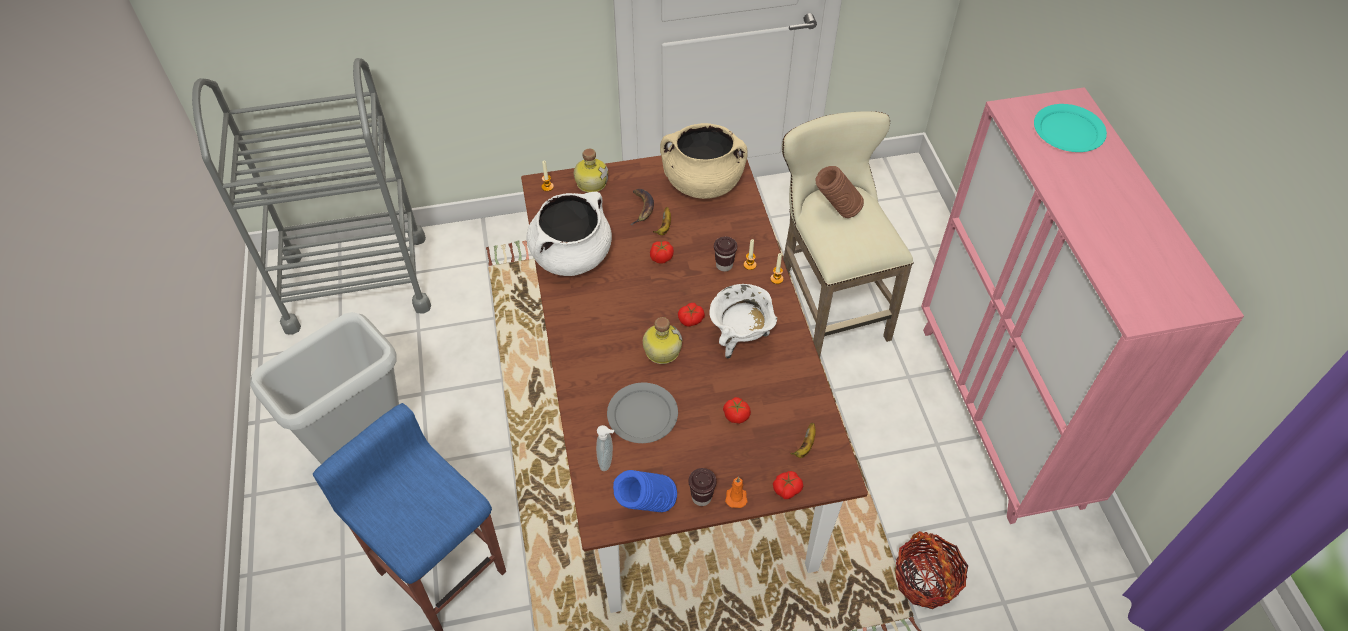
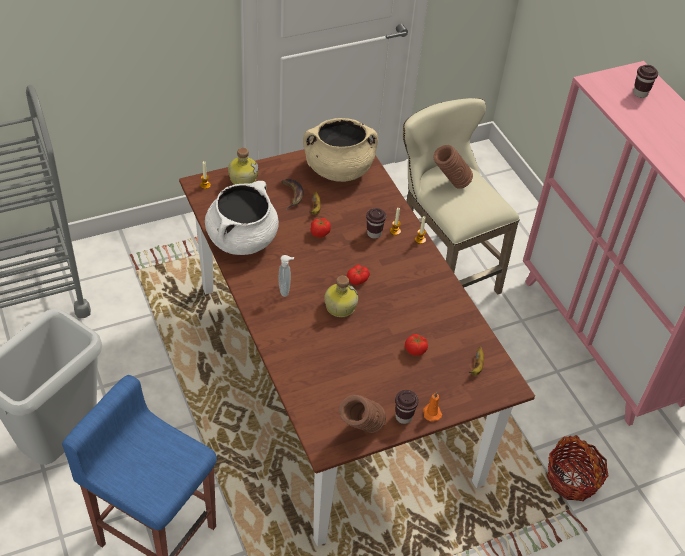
camera: 15 degrees left, 5 degrees down
(607, 461) = (318, 399): soap dispenser -> soap dispenser (285, 290)
(642, 415) = (337, 359): grey plate -> none
(647, 508) = (361, 431): blue vase -> brown vase
(740, 337) = (402, 289): white cooking pot -> none
(787, 488) = (470, 401): tomato -> none
(1068, 131) = (640, 93): turquoise plate -> brown cup

